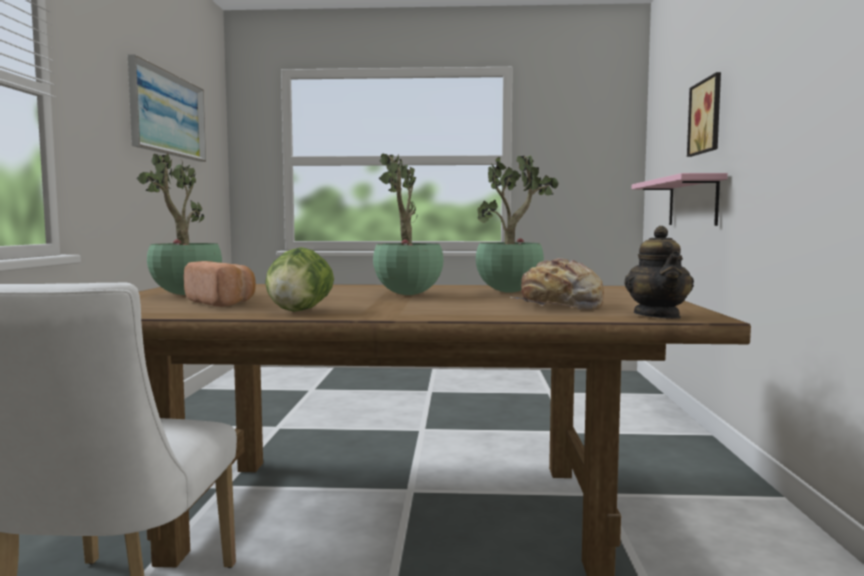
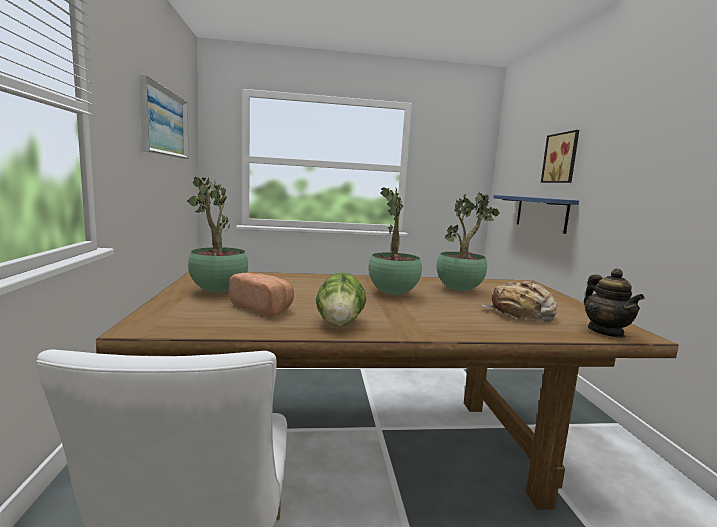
camera: 10 degrees left, 5 degrees up
(692, 202) = (541, 213): pink shelf -> blue shelf

